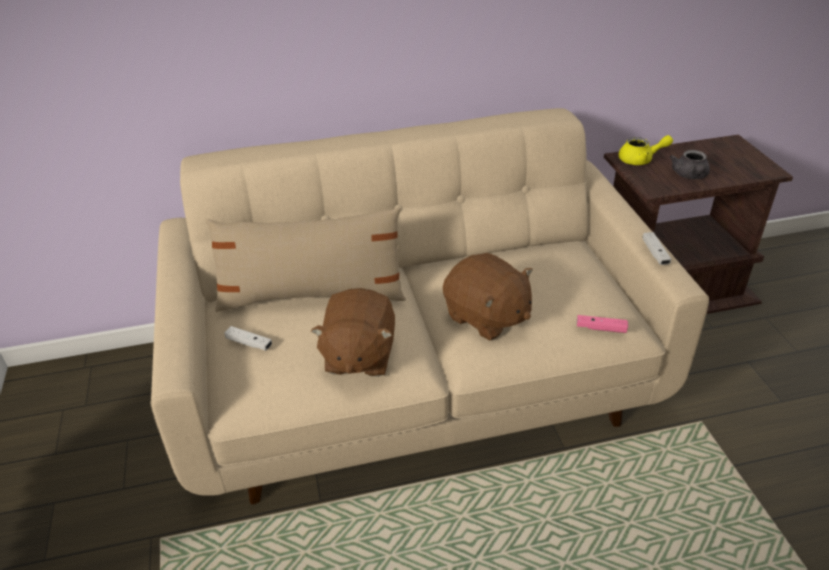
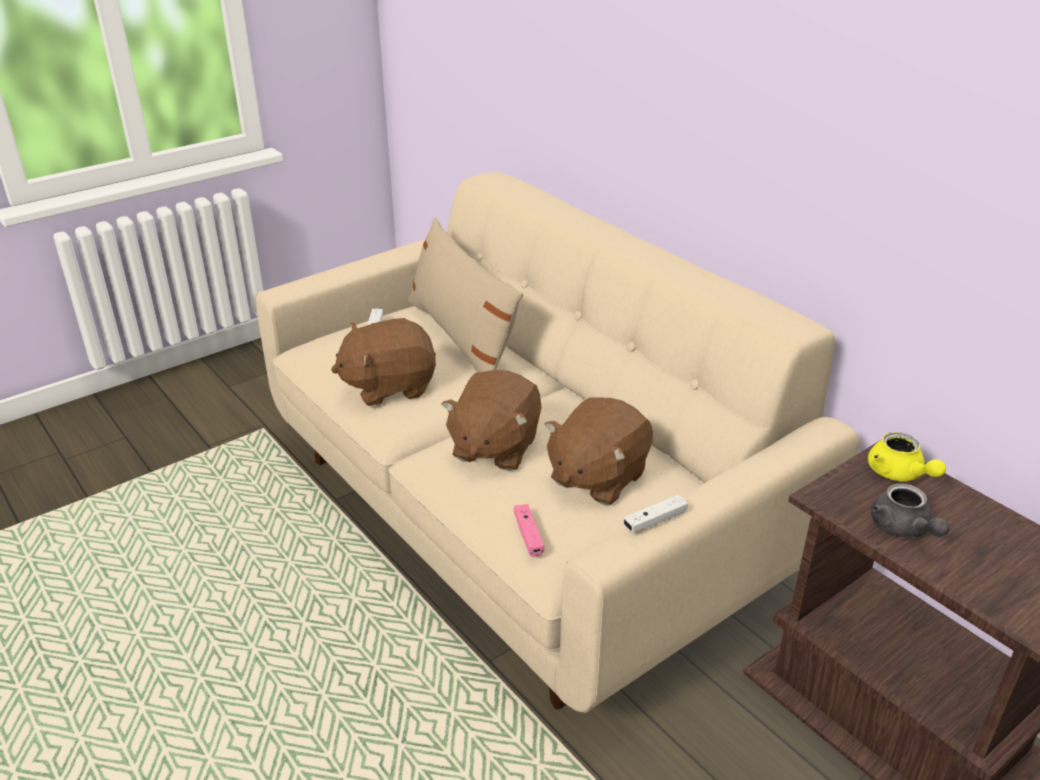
camera: 65 degrees right, 5 degrees down
(548, 279) = (597, 477): none -> brown plush toy
(690, 176) = (903, 529): grey teapot -> grey teapot turned 90 degrees counterclockwise

